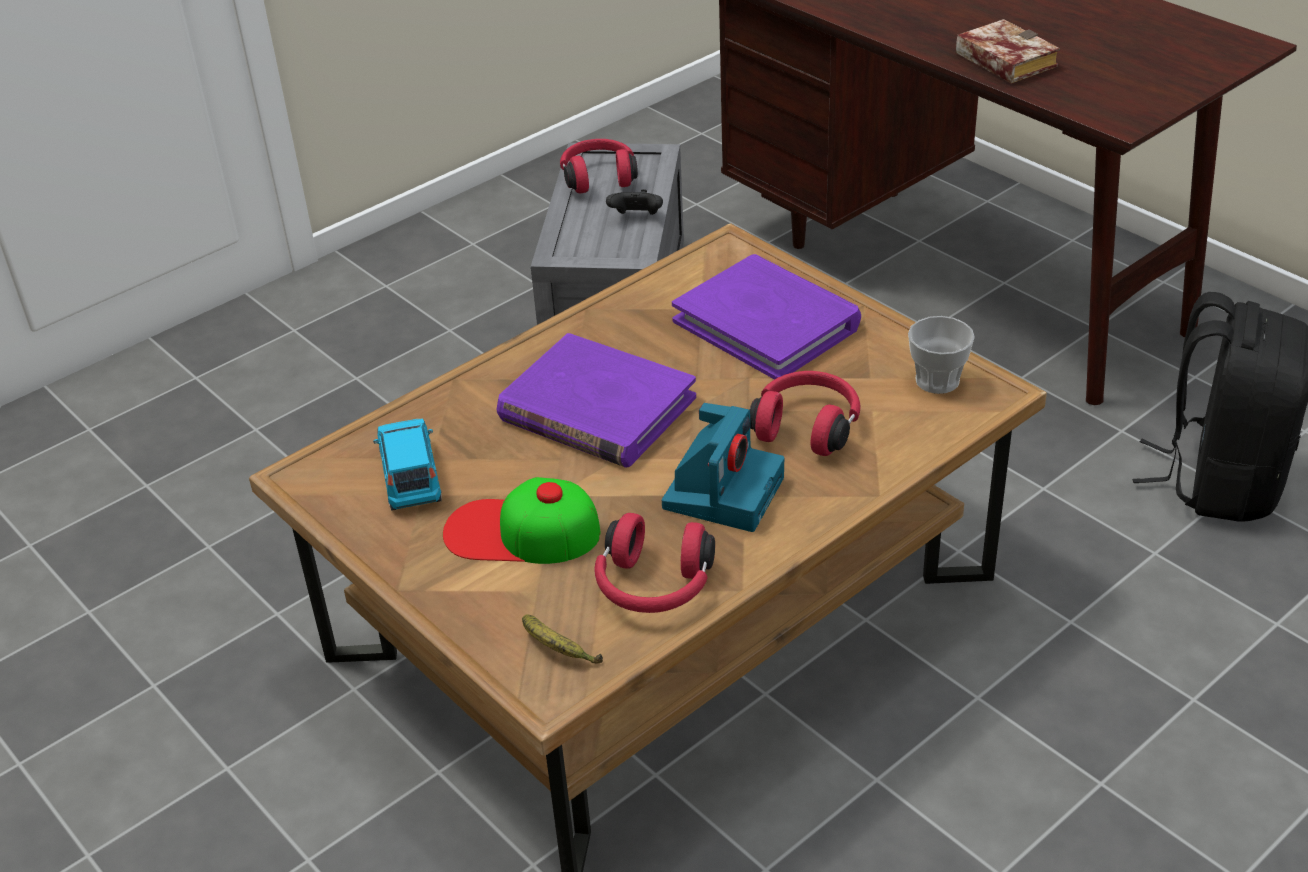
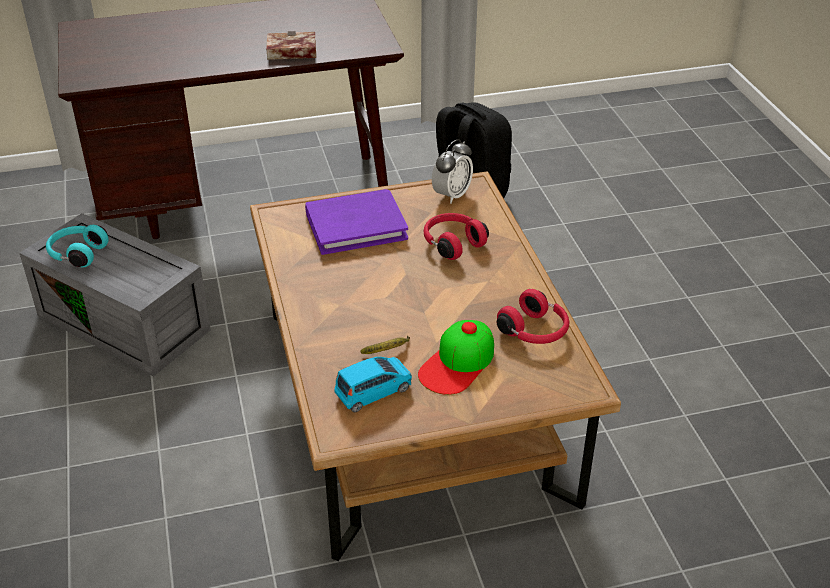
camera: 65 degrees left, 0 degrees up
(410, 476) = (373, 391): blue toy car -> blue toy car turned 135 degrees clockwise
(557, 649) = (559, 378): banana -> banana (388, 351)
(596, 409) = (375, 305): purple book -> none
(598, 177) = (77, 254): red headphones -> turquoise headphones
(636, 218) = (140, 255): black game controller -> none
(723, 491) = (480, 286): camera -> none
(937, 380) = (451, 195): cup -> alarm clock

